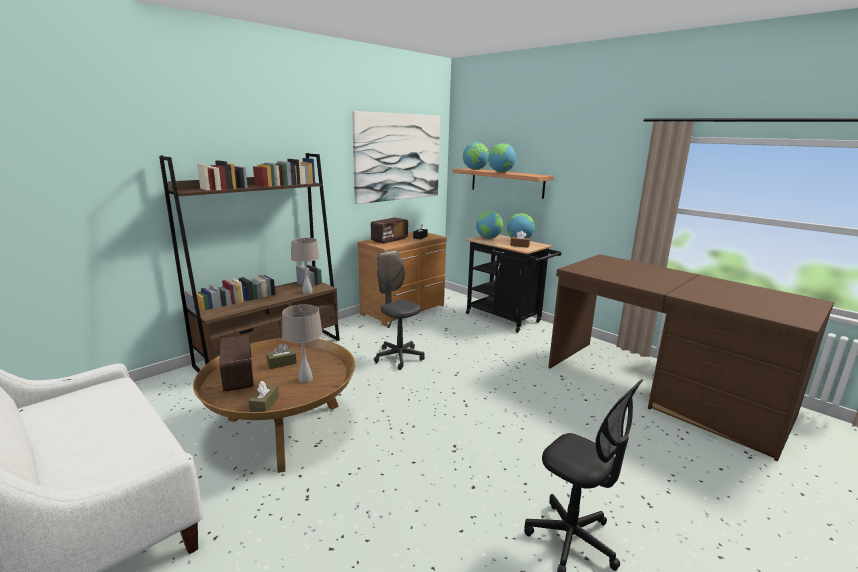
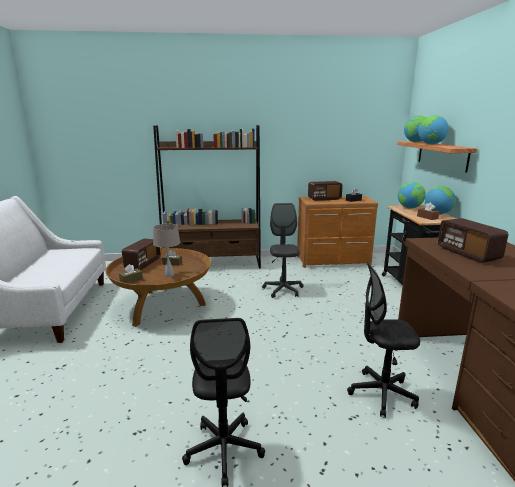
camera: 40 degrees right, 0 degrees up
(307, 292) = (237, 226): beige table lamp -> none
(398, 157) = (346, 130): picture -> none
(600, 420) = (381, 394): none -> black office chair
(619, 273) = (468, 254): none -> radio

